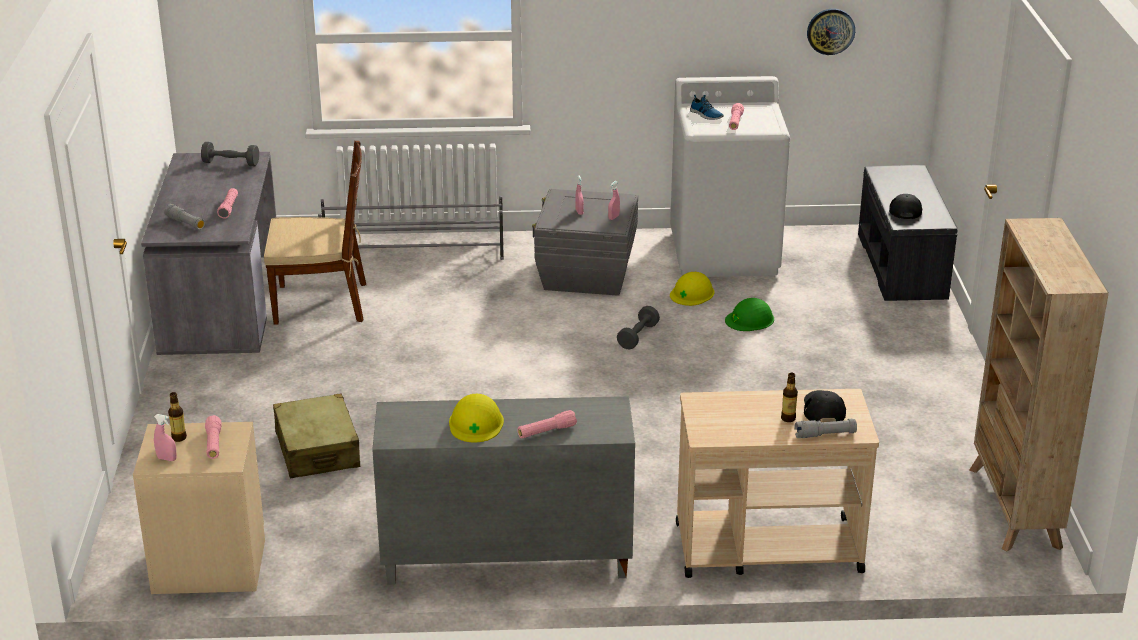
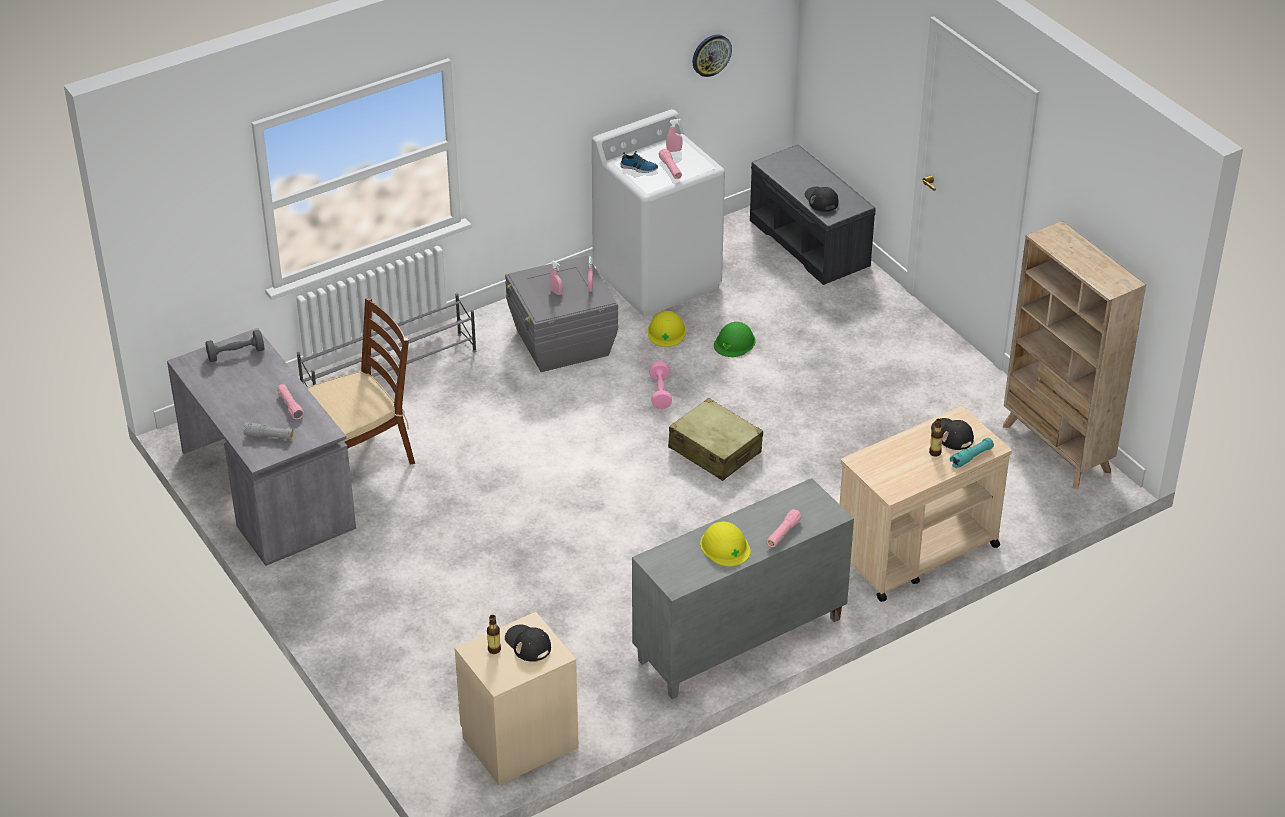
camera: 30 degrees left, 10 degrees up
(166, 459) = (505, 672): pink spray bottle -> pink spray bottle (674, 150)
(213, 444) = (528, 644): pink flashlight -> black cap
(317, 450) = (502, 604): beige suitcase -> beige suitcase (714, 450)
(638, 336) = (660, 392): grey dumbbell -> pink dumbbell
(825, 435) = (971, 457): grey flashlight -> turquoise flashlight

